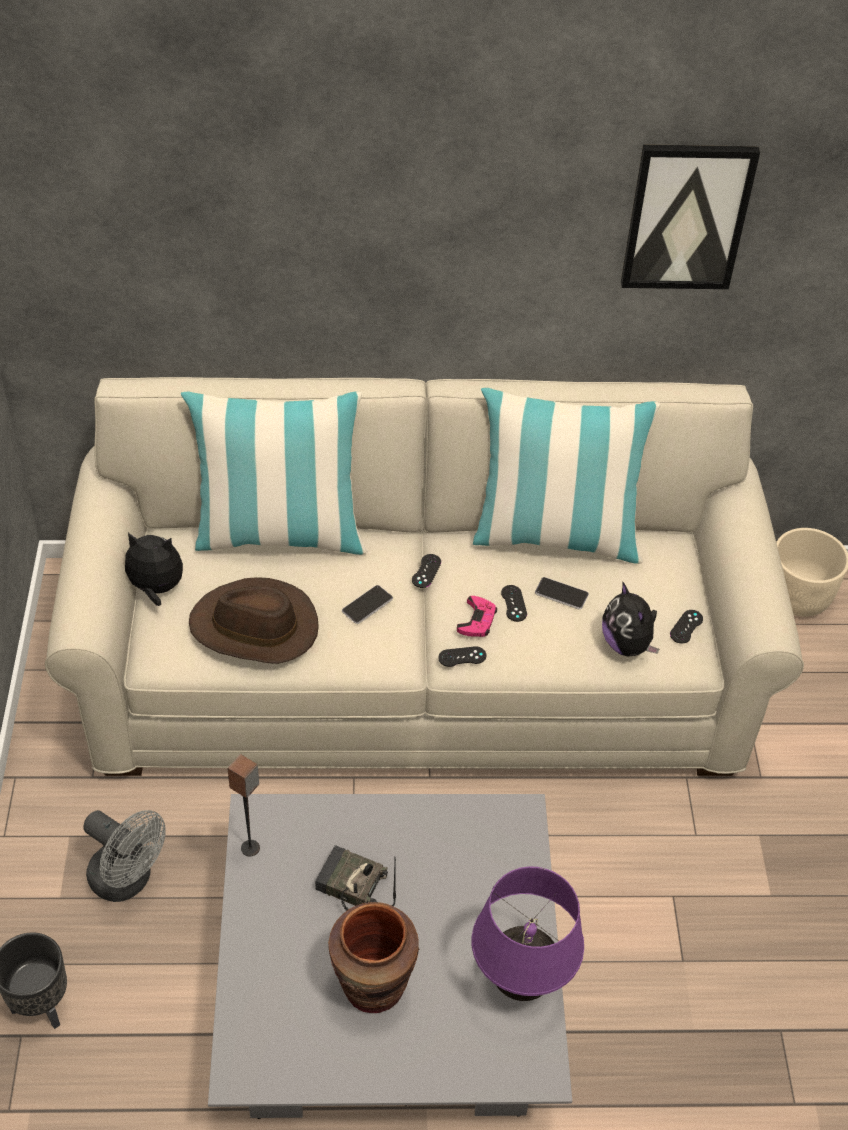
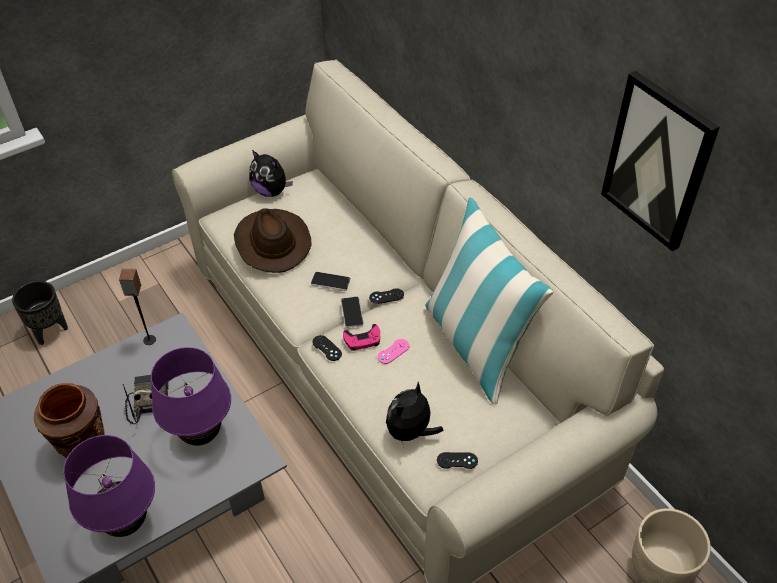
camera: 60 degrees right, 0 degrees up
(128, 880) = (145, 322): grey fan -> none
(155, 589) = (271, 191): plush toy -> plush toy turned 150 degrees clockwise
(280, 534) = (354, 216): pillow -> none
(446, 856) = (201, 435): none -> purple table lamp
(513, 603) = (393, 351): black game controller -> pink game controller
(561, 594) = (424, 372): phone -> phone (352, 312)

